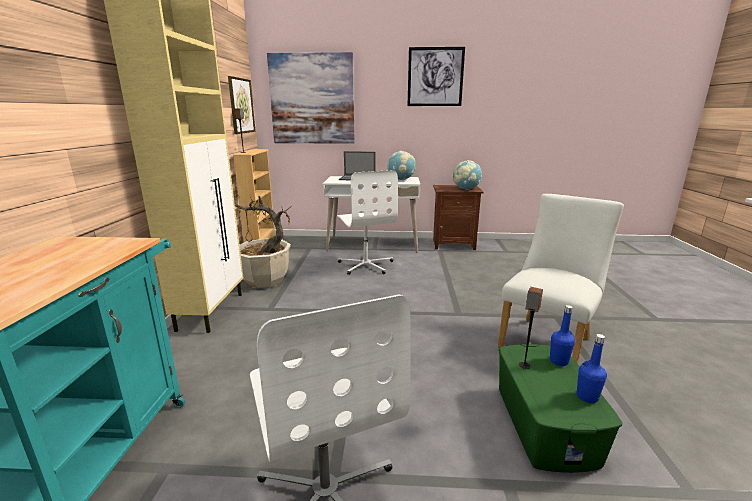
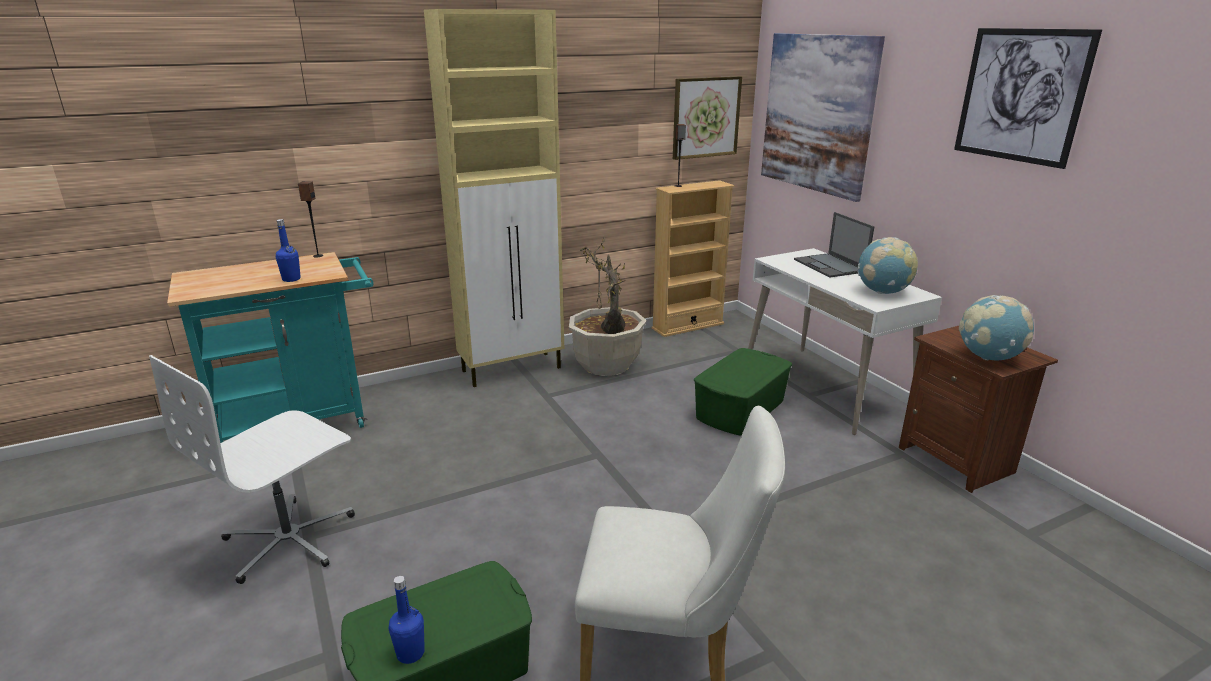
camera: 60 degrees right, 5 degrees up
(366, 265) = (739, 409): white office chair -> green storage box
(524, 365) = (458, 588): speaker -> speaker (318, 256)
(558, 361) = (486, 619): blue bottle -> blue bottle (291, 279)

